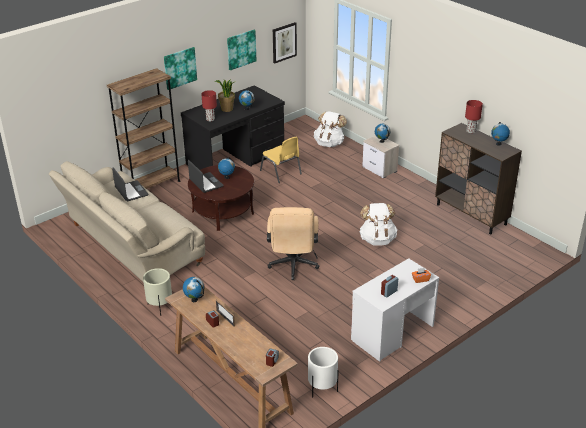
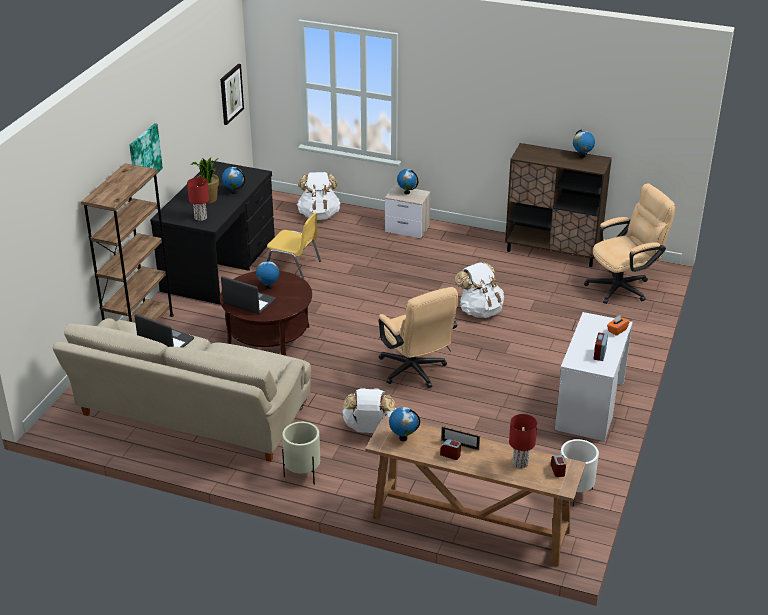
camera: 30 degrees left, 0 degrees up
(228, 293) = (370, 429): none -> white backpack
(241, 49) = (195, 114): picture -> none
(471, 131) = (540, 149): red table lamp -> red table lamp (520, 463)
(502, 256) = (624, 286): none -> beige office chair

